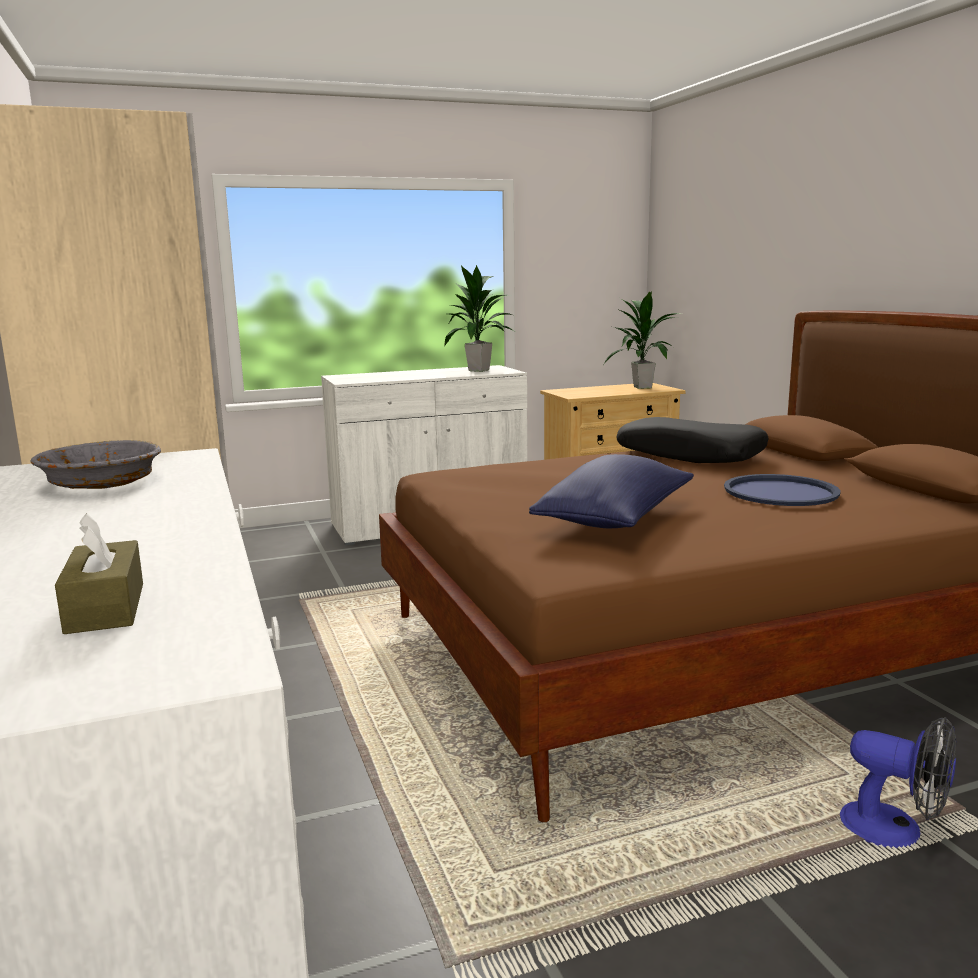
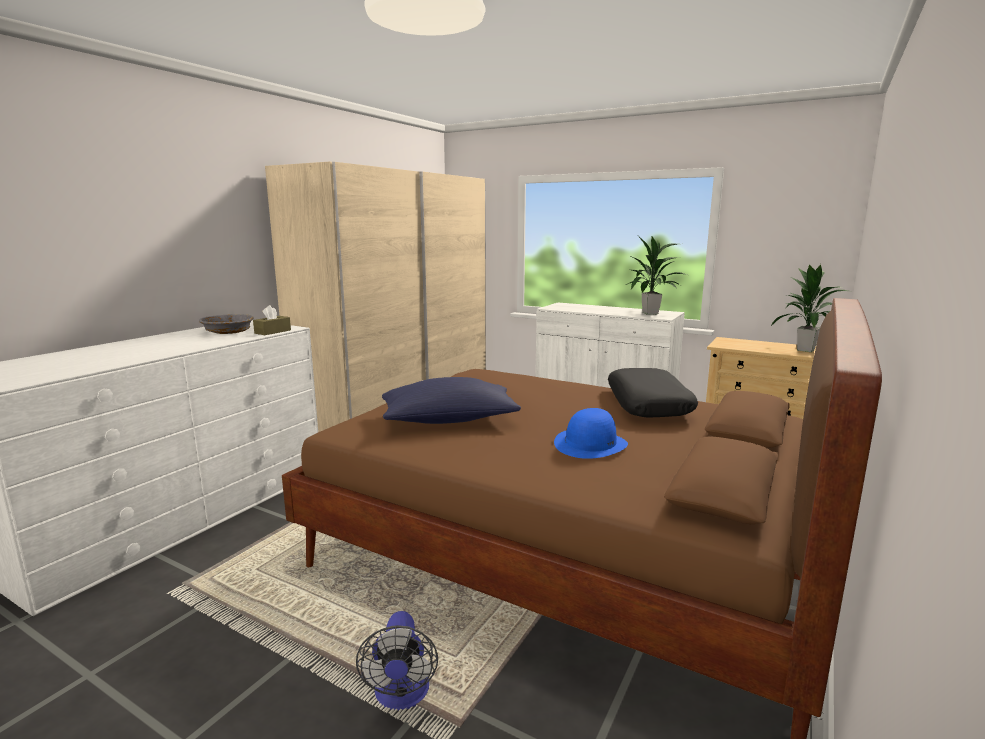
camera: 50 degrees right, 0 degrees up
(105, 607) = (59, 366): brown tissue box -> brown tissue box (273, 332)
(780, 492) = (590, 444): blue tray -> blue hat

